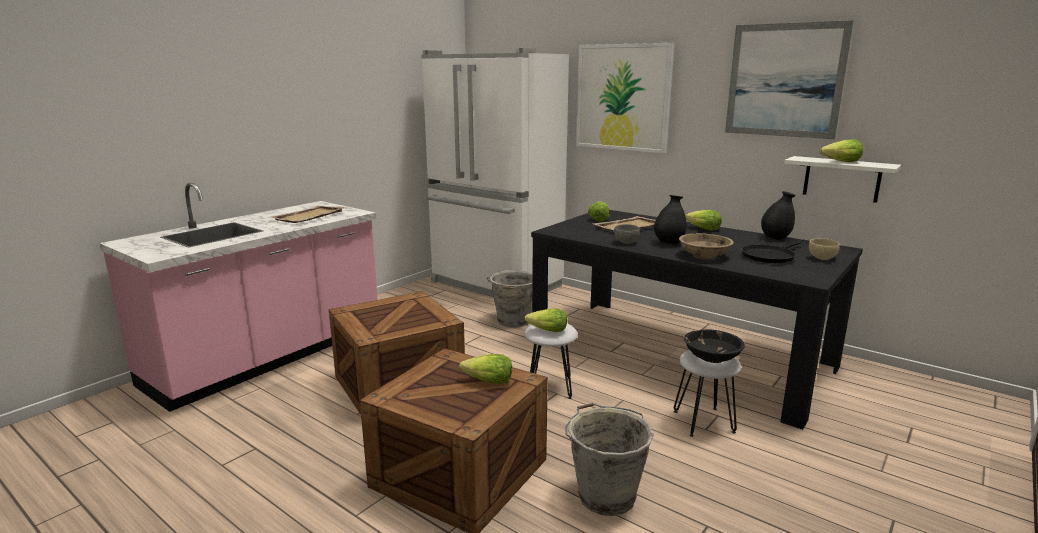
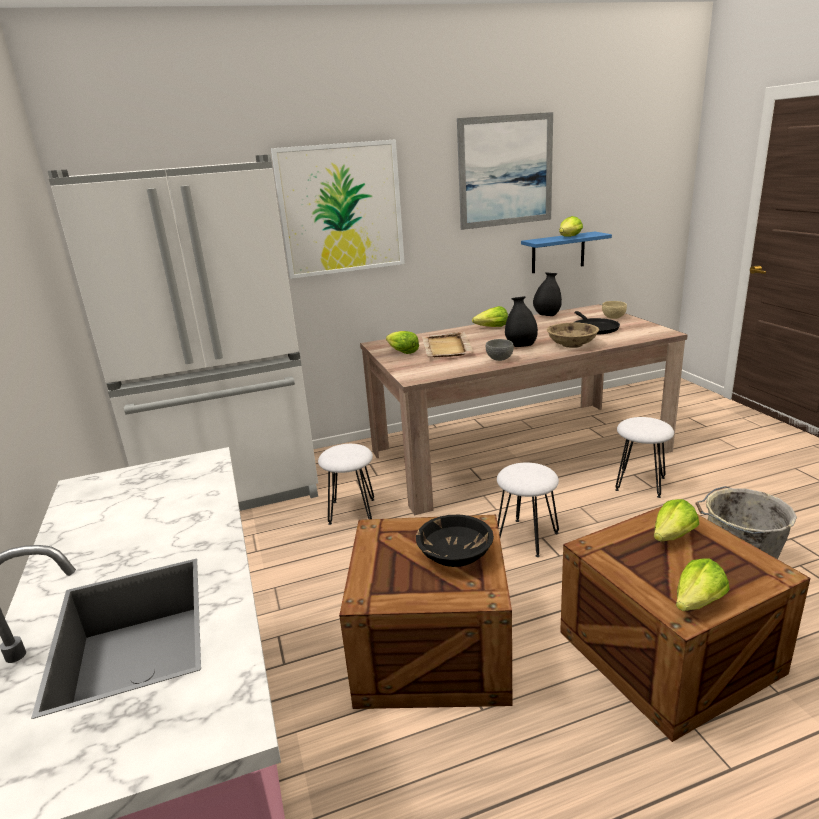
camera: 55 degrees left, 5 degrees up
(308, 216) = (161, 503): beige tray -> none
(513, 321) = (352, 511): grey bucket -> white stool
(547, 331) = (534, 477): lettuce -> lettuce (698, 602)
(678, 354) = (517, 451): black dining table -> beige dining table
(712, 357) = (648, 424): black bowl -> black bowl (455, 556)
(841, 179) = (558, 252): white shelf -> blue shelf

